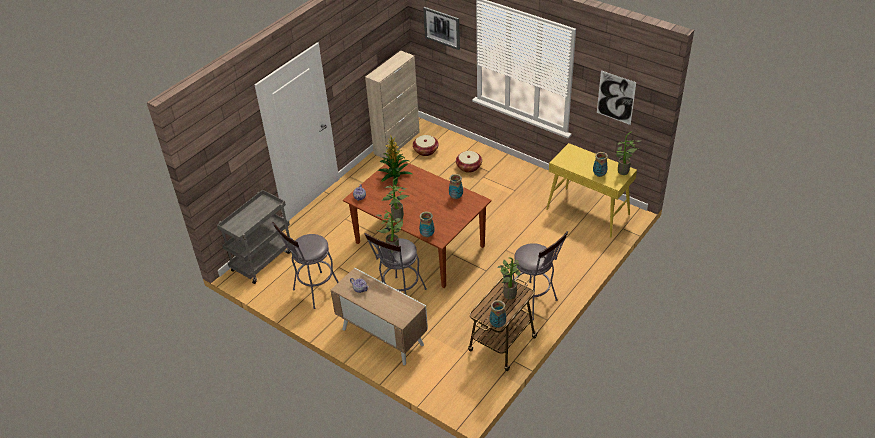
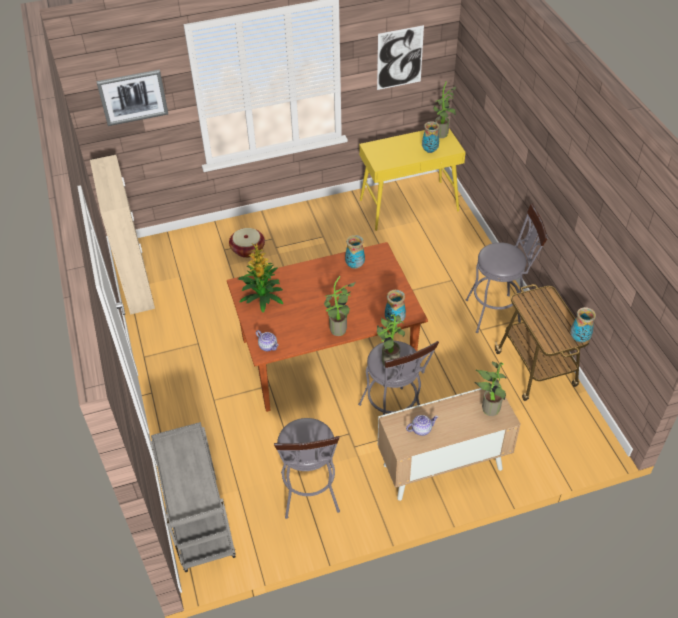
camera: 55 degrees left, 5 degrees up
(425, 150) = (180, 268): basket -> none
(508, 293) = (539, 306): potted plant -> potted plant (487, 408)

